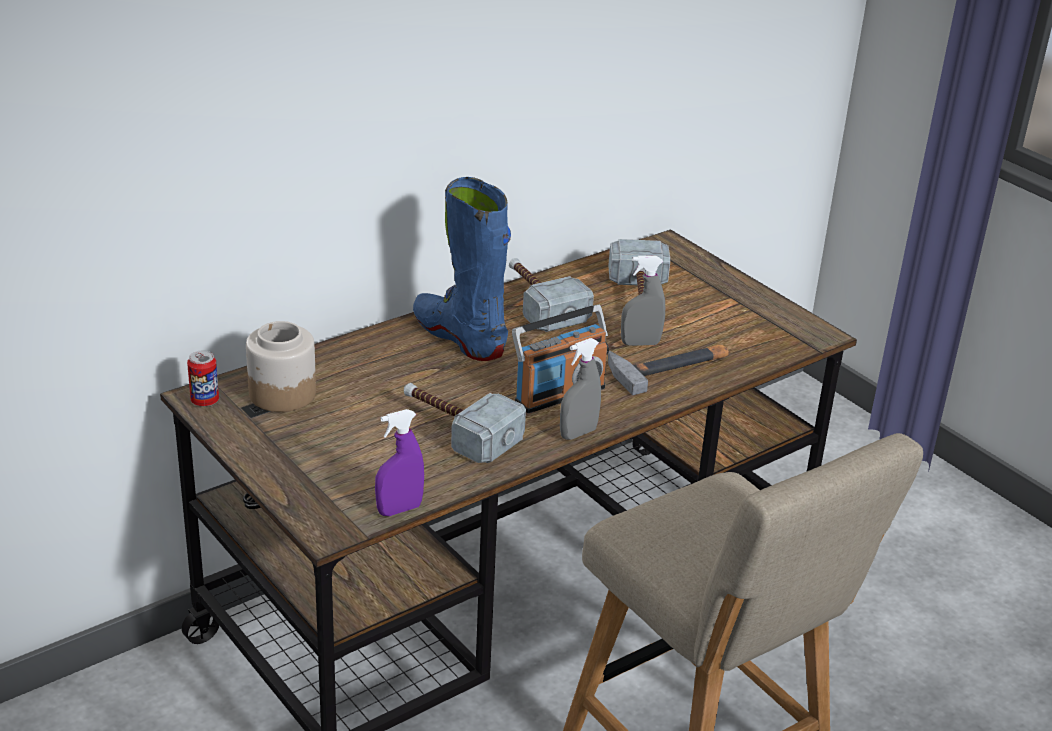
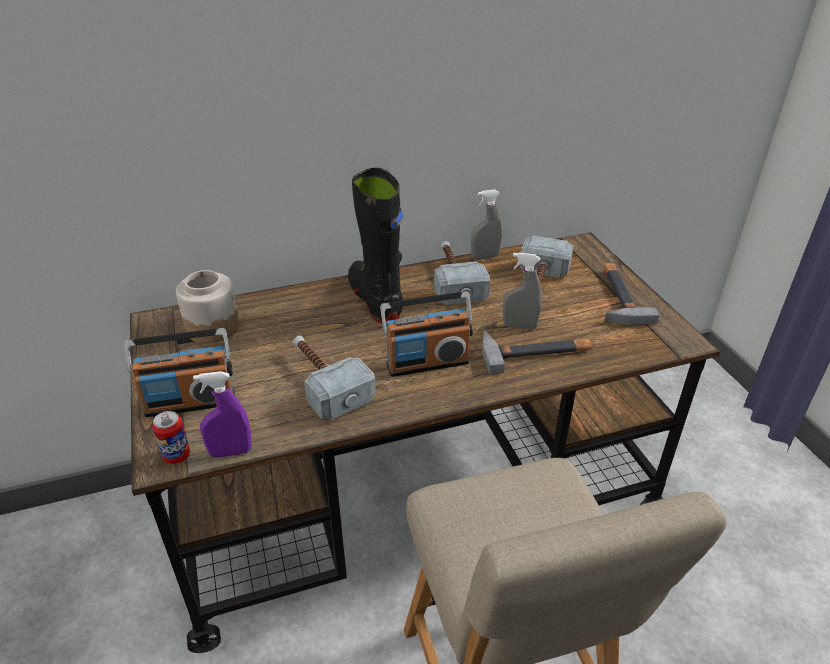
camera: 20 degrees right, 5 degrees up
(205, 401) = (154, 324): can -> can (176, 456)
(317, 472) = (190, 402): none -> radio
(459, 337) = (375, 299): blue boot -> black boot
(578, 433) = (423, 403): grey spray bottle -> grey spray bottle (485, 257)
(731, 297) = (617, 296): none -> hammer

